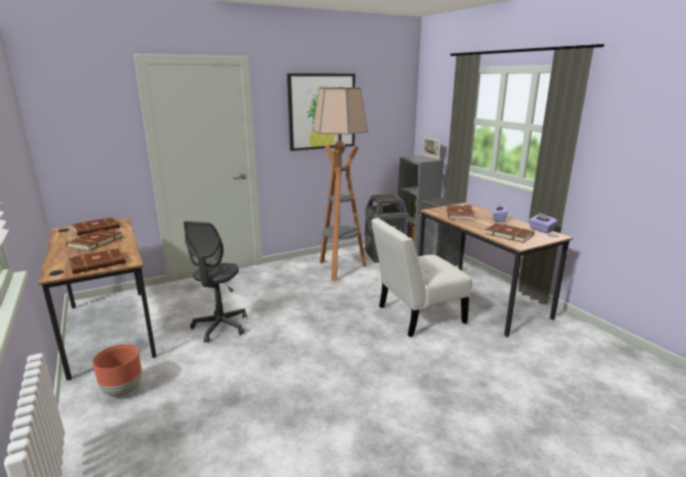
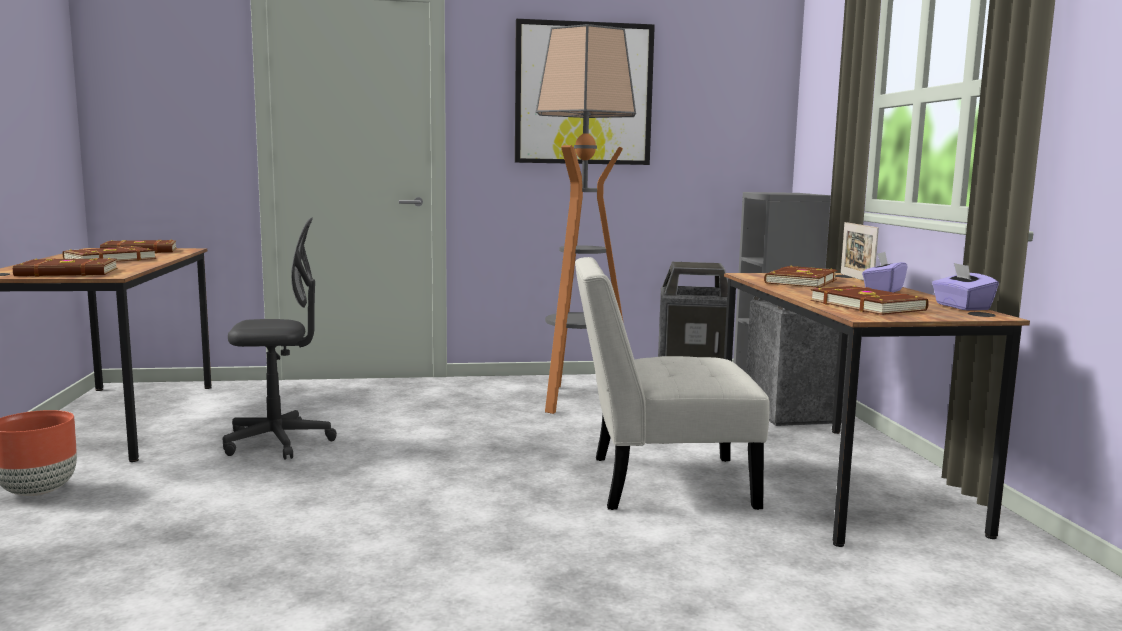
camera: 20 degrees right, 10 degrees down
(220, 327) = (278, 443): grey office chair -> grey office chair turned 135 degrees counterclockwise
(430, 157) = (807, 193): picture frame -> picture frame (856, 278)

